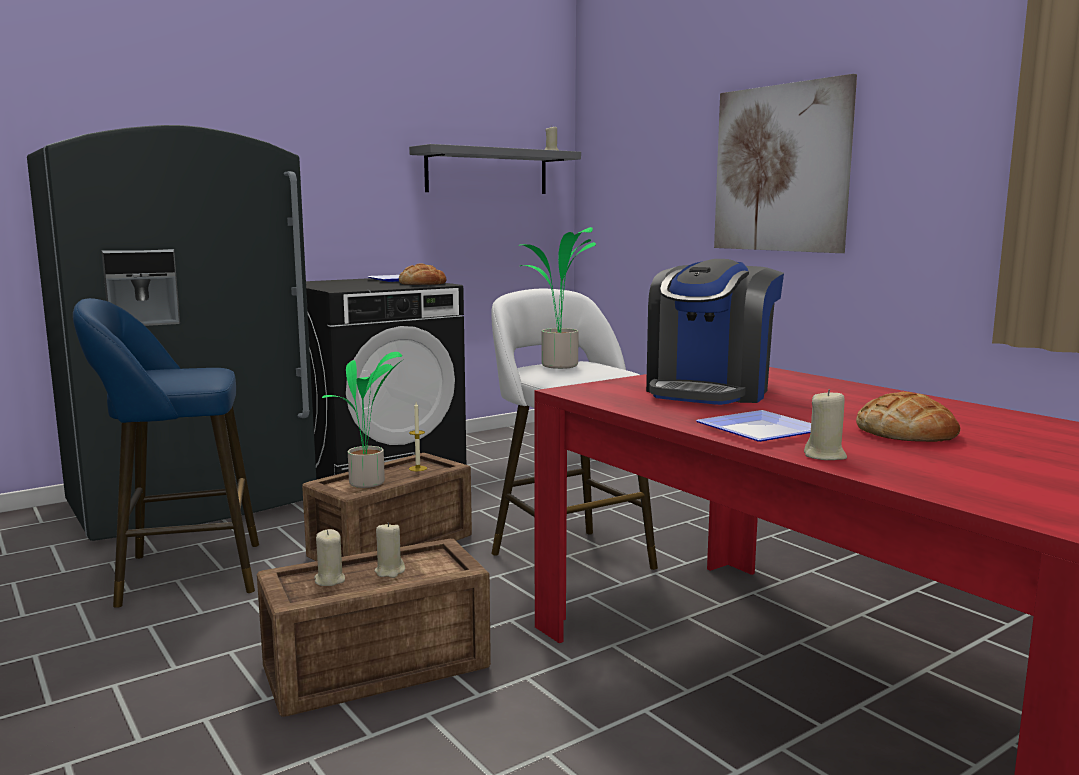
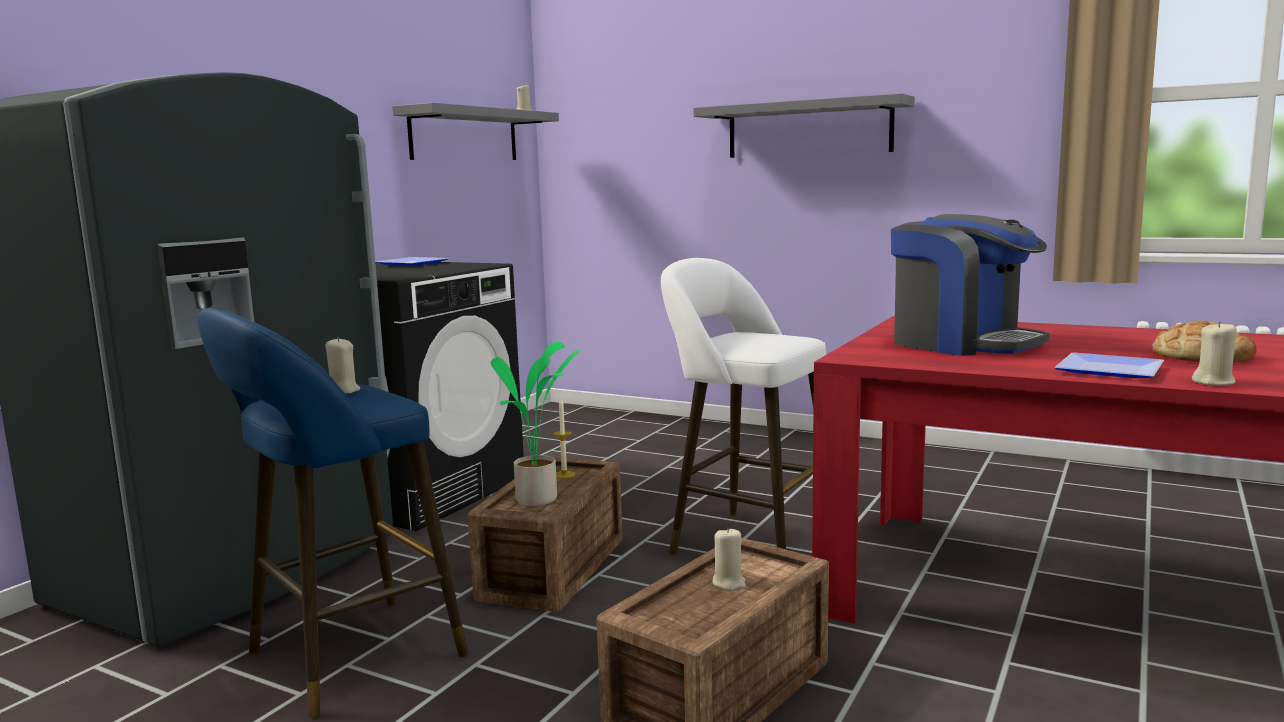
camera: 25 degrees left, 0 degrees up
(329, 580) = (684, 606): beige candle -> beige candle (342, 391)
(422, 284) = (464, 265): bread -> none
(559, 366) = (740, 338): potted plant -> none
(709, 391) = (962, 344): coffee machine -> coffee machine turned 45 degrees counterclockwise
(780, 168) = (808, 129): picture -> grey shelf

